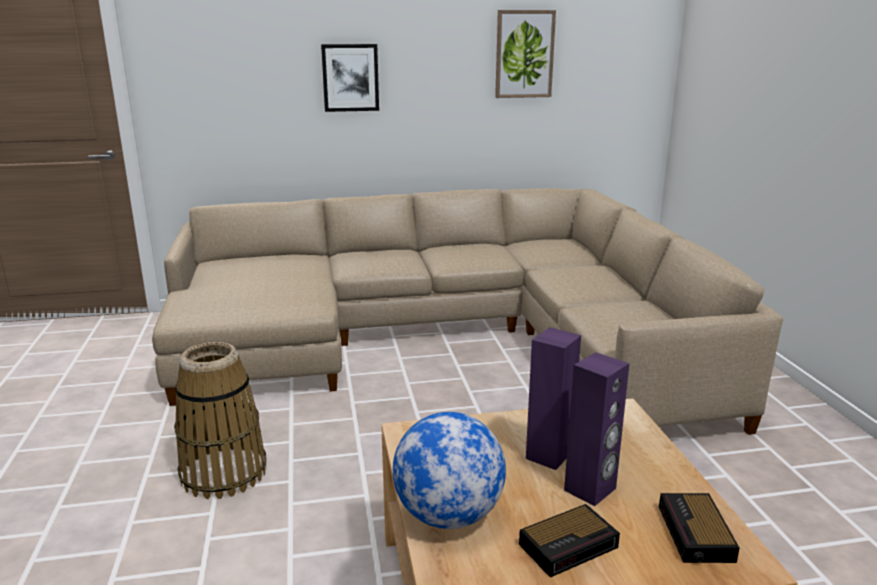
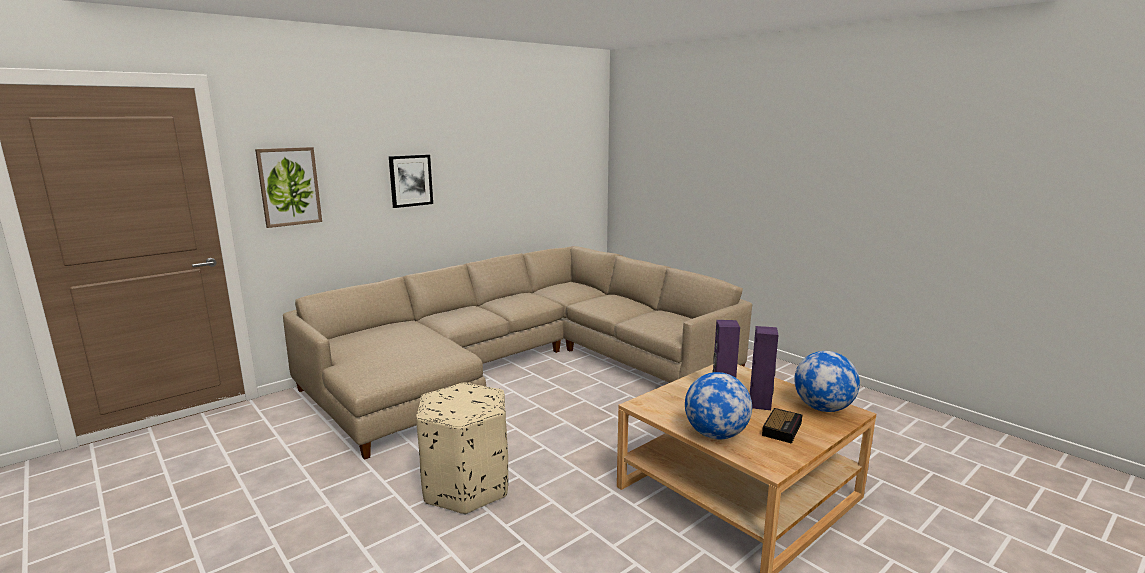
camera: 30 degrees left, 5 degrees down
(223, 473) = (466, 487): basket -> beige ottoman
(524, 54) = (523, 157): picture -> picture (289, 186)
(696, 535) = (823, 408): alarm clock -> globe

